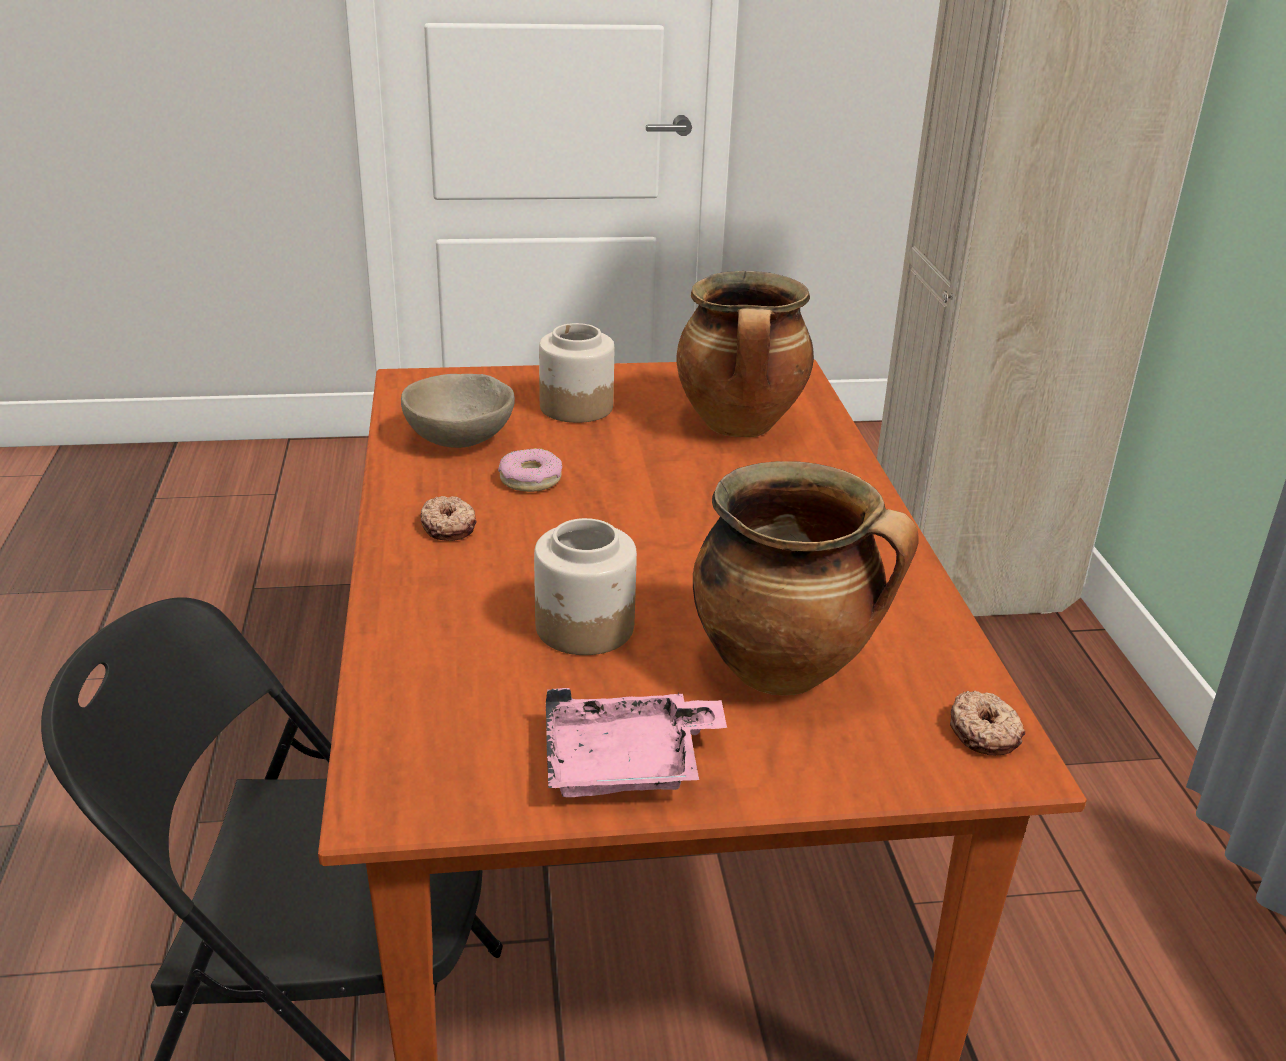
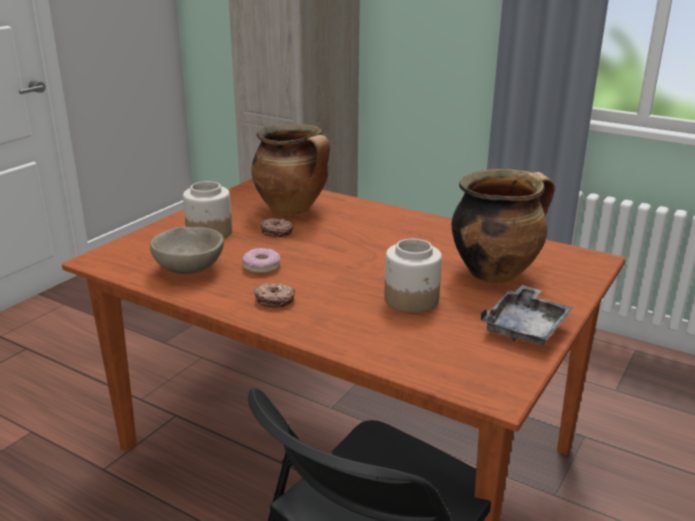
camera: 50 degrees left, 5 degrees down
(627, 764) = (526, 327): pink tray -> grey tray
(984, 732) = (574, 256): donut -> donut (276, 232)

